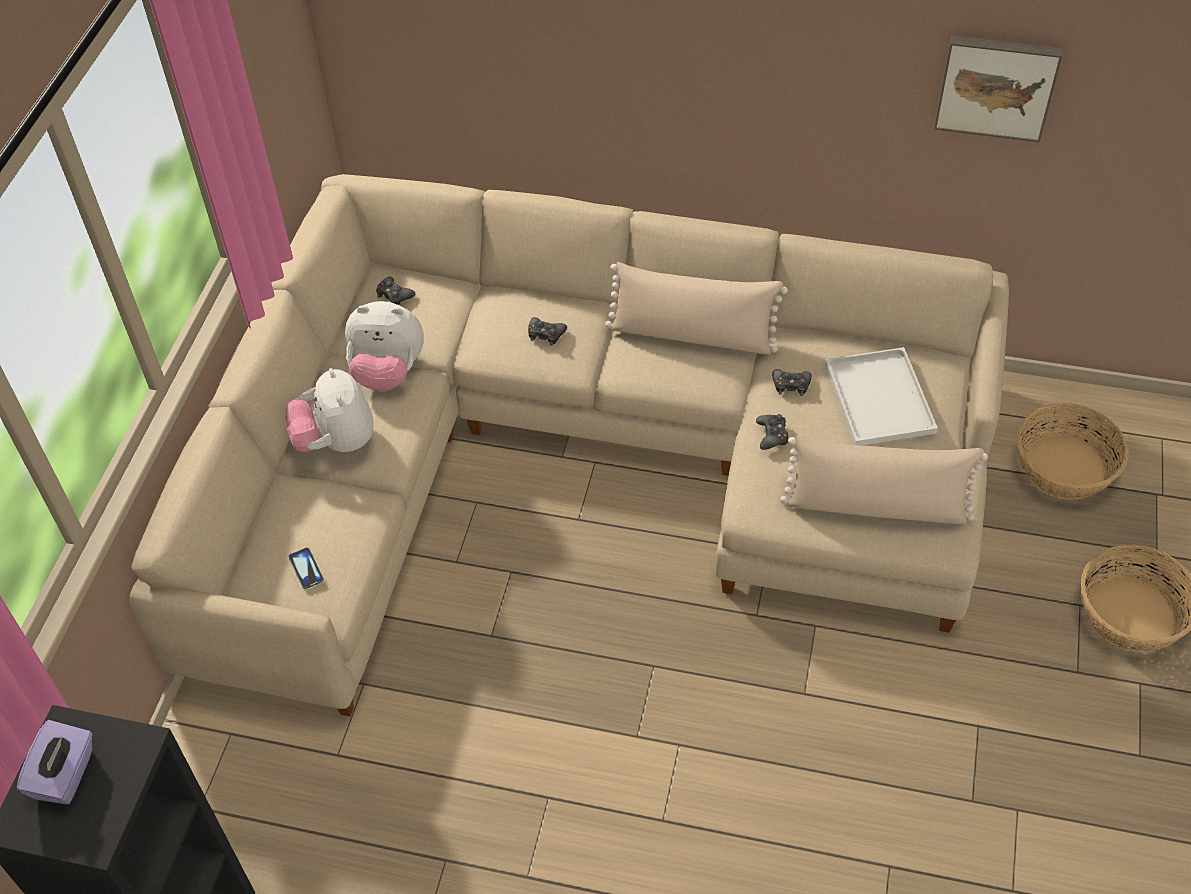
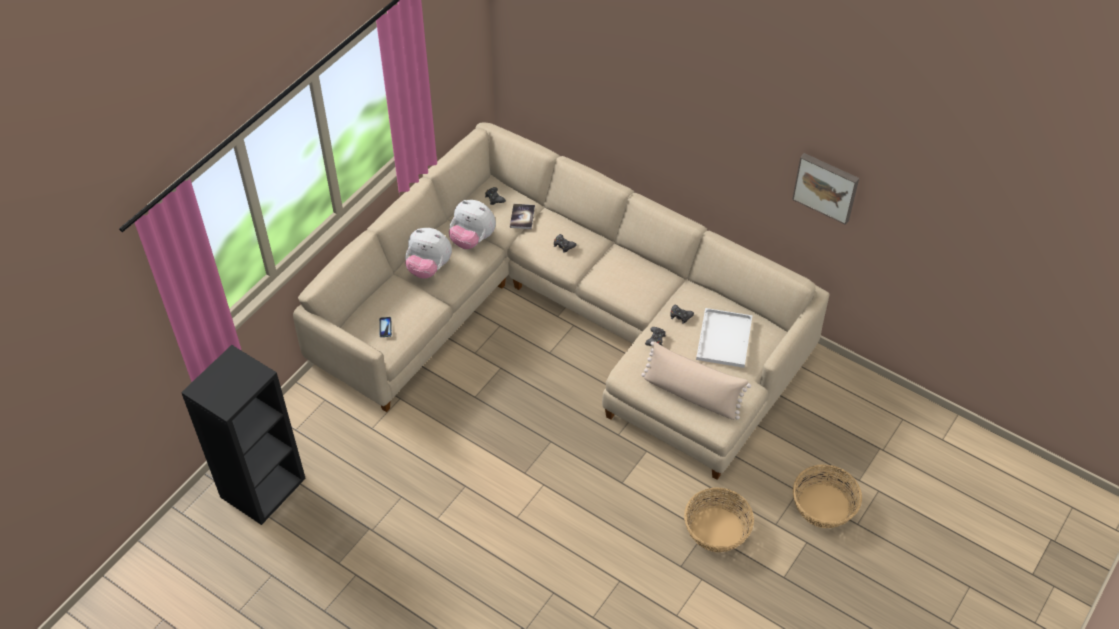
camera: 20 degrees right, 0 degrees up
(65, 775) = (225, 376): purple tissue box -> none
(336, 442) = (429, 268): plush toy -> plush toy turned 75 degrees counterclockwise
(455, 311) = (522, 217): none -> book
(692, 335) = (643, 271): beige pillow -> none
(1064, 467) = (834, 416): basket -> basket (717, 529)

